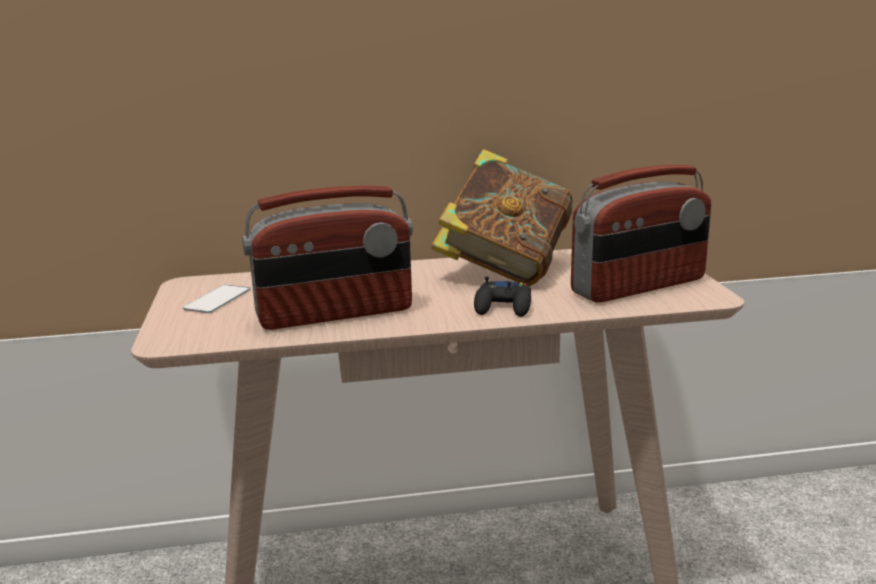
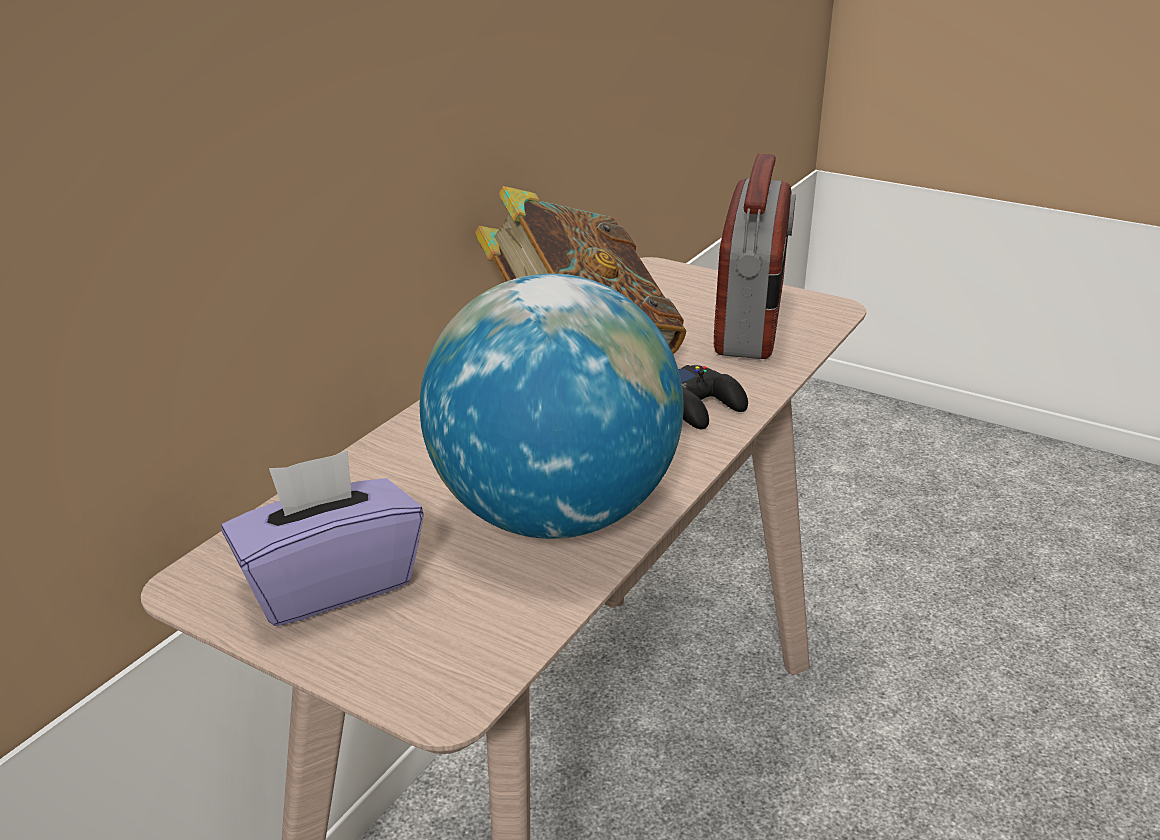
camera: 50 degrees left, 10 degrees up
(217, 299) = (329, 583): phone -> purple tissue box
(335, 314) = (552, 515): radio -> globe

